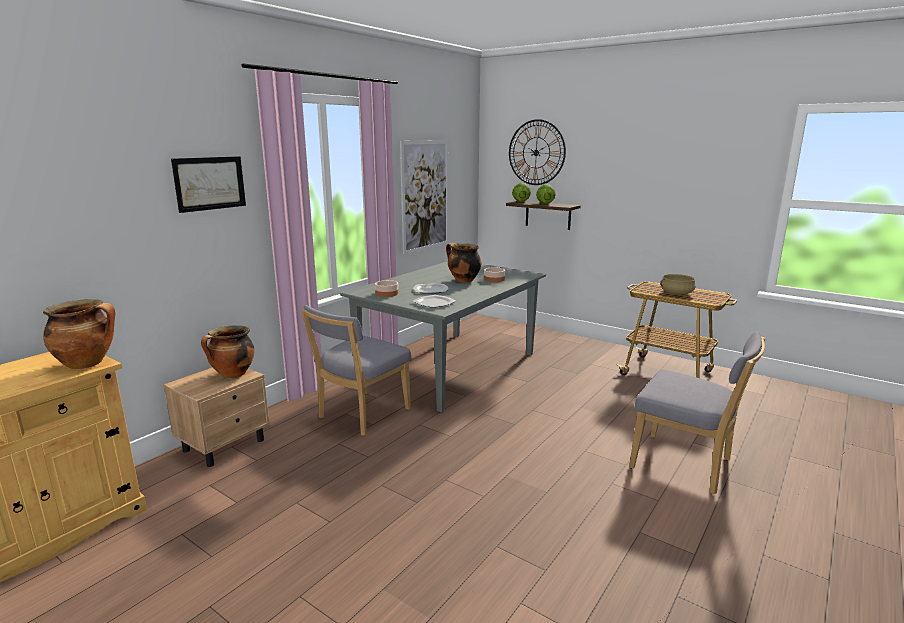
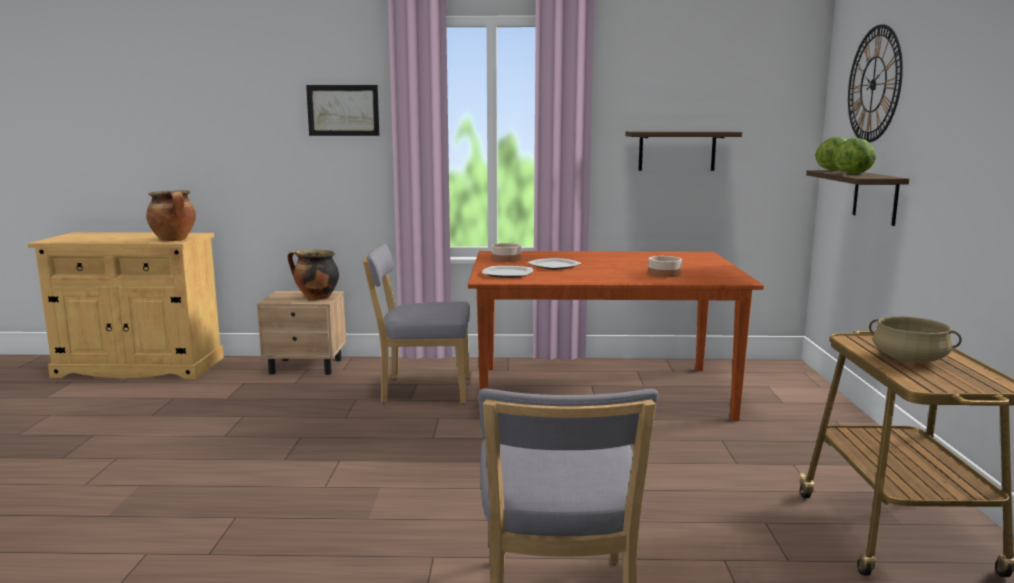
camera: 55 degrees right, 5 degrees down
(425, 196) = (677, 151): picture -> shelf
(449, 367) = (601, 391): grey dining table -> brown dining table
(463, 280) = (626, 267): cooking pot -> none

